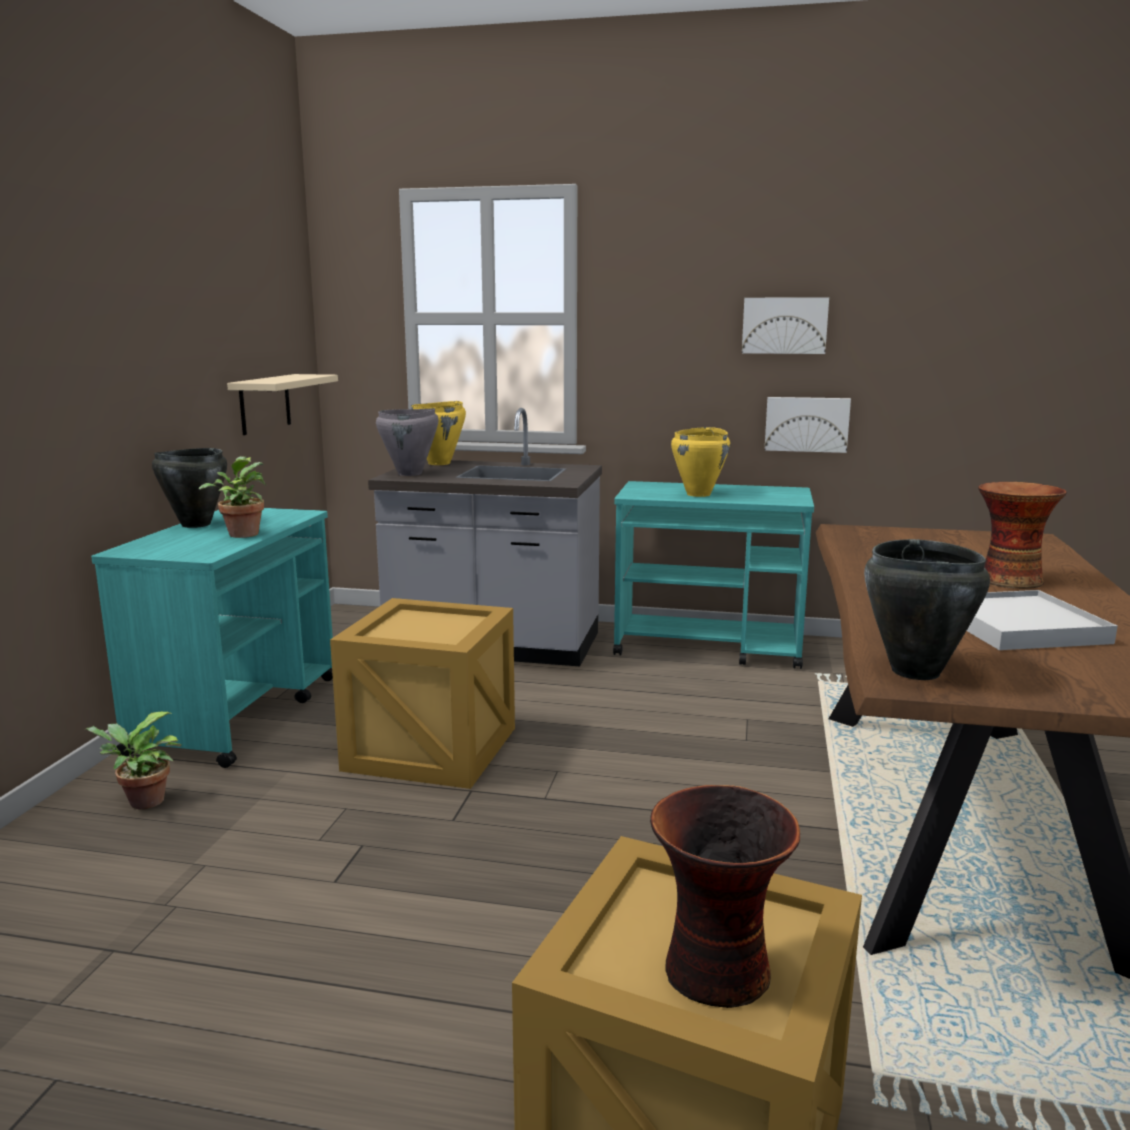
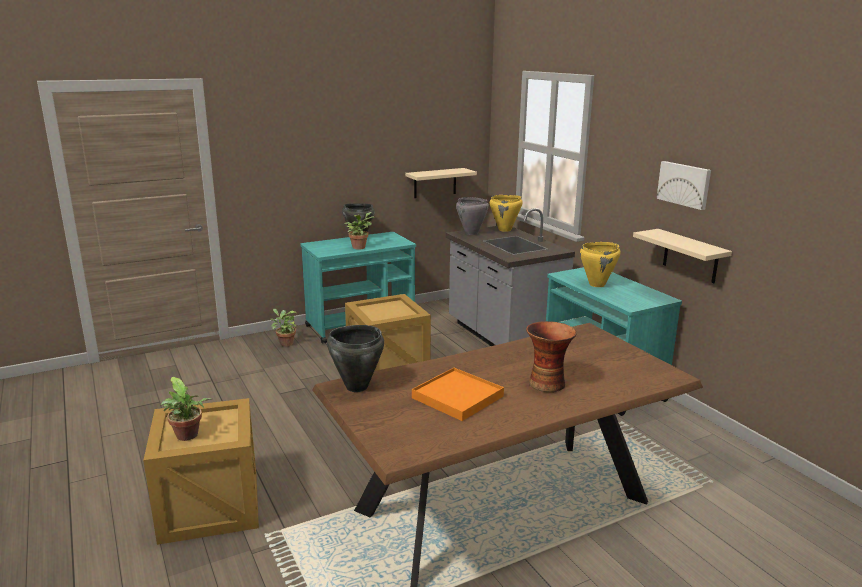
camera: 50 degrees right, 5 degrees up
(717, 974) = (188, 436): vase -> potted plant
(806, 424) = (690, 256): picture -> beige shelf
(1019, 627) = (457, 397): white tray -> orange tray

